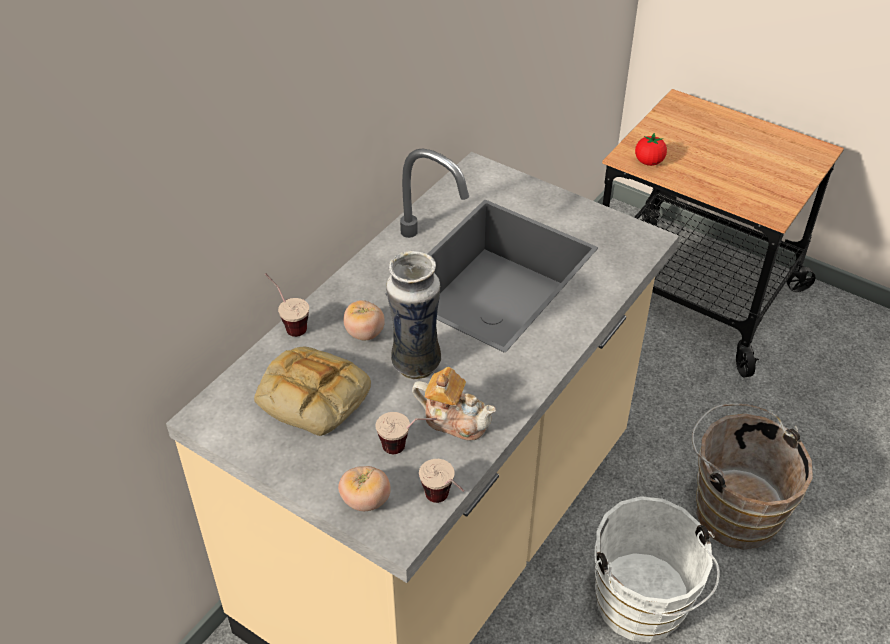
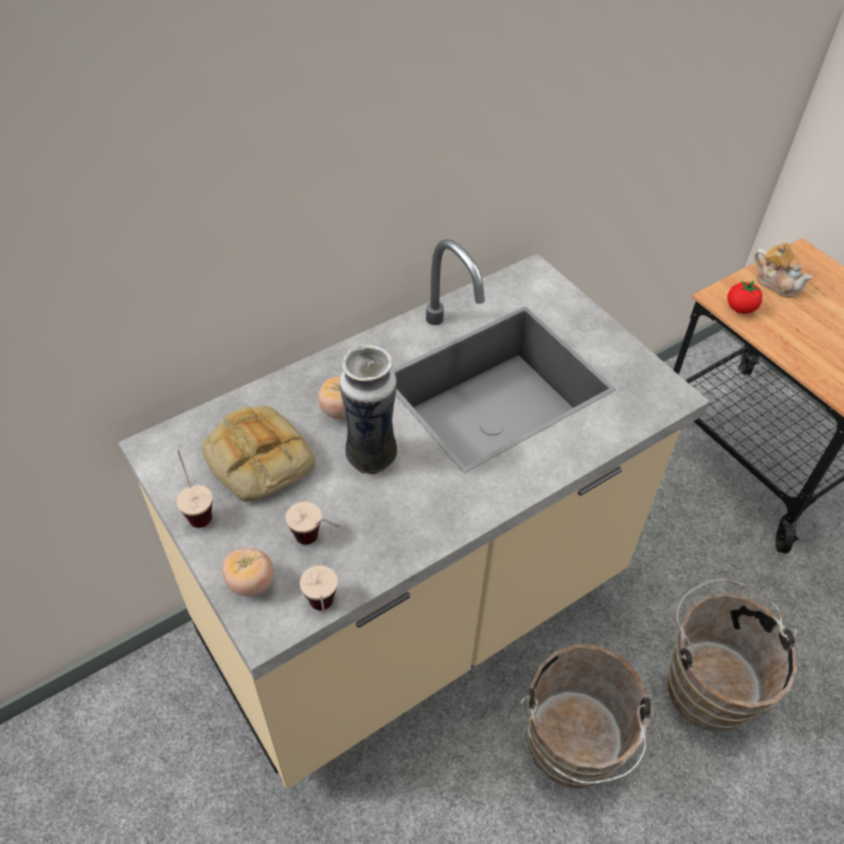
camera: 20 degrees right, 5 degrees up
(288, 323) = (275, 378): cup -> cup (196, 507)
(454, 420) = (378, 528): teapot -> teapot (776, 283)
(642, 609) = (571, 751): white bucket -> brown bucket

